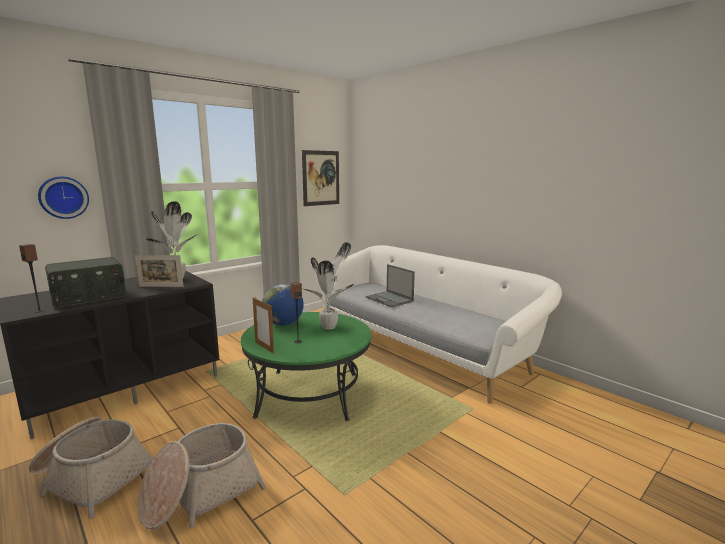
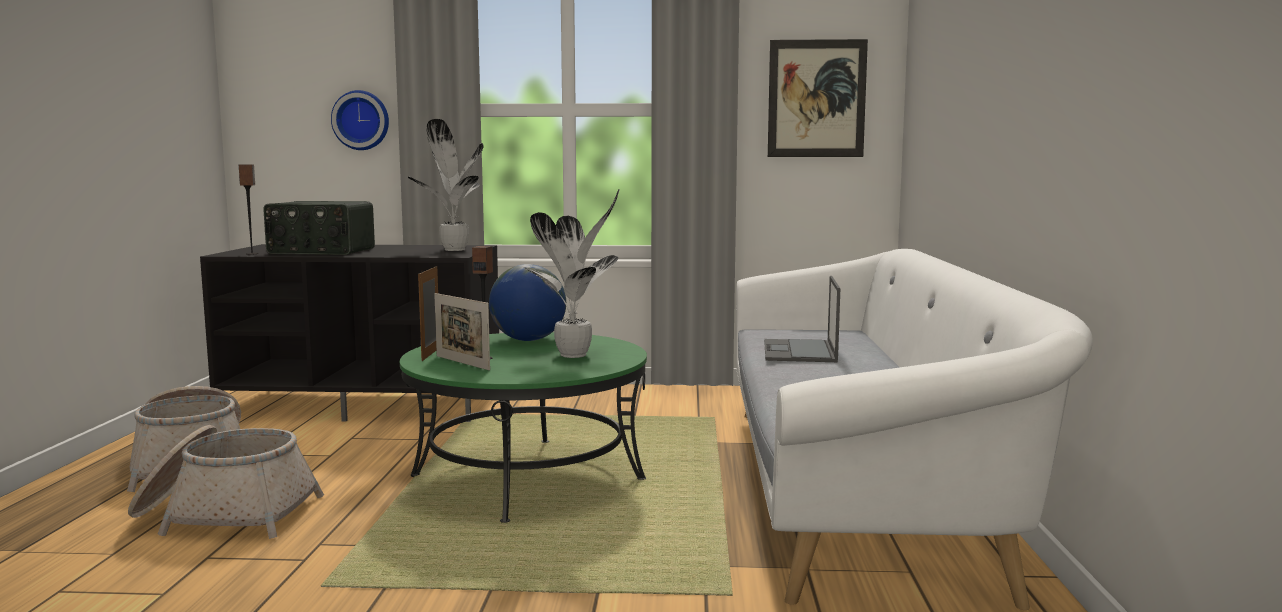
camera: 45 degrees right, 5 degrees down
(161, 286) = (411, 253): picture frame -> picture frame (462, 363)

